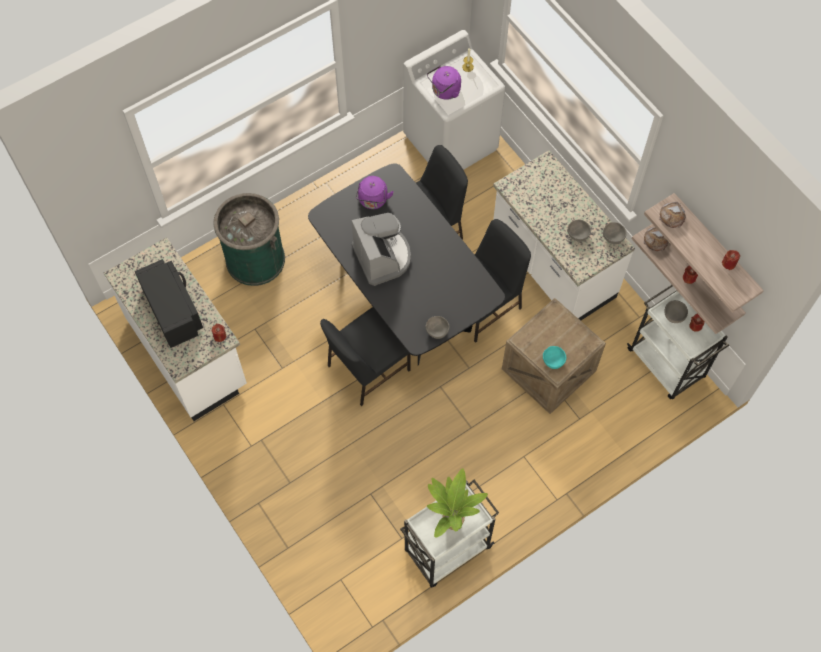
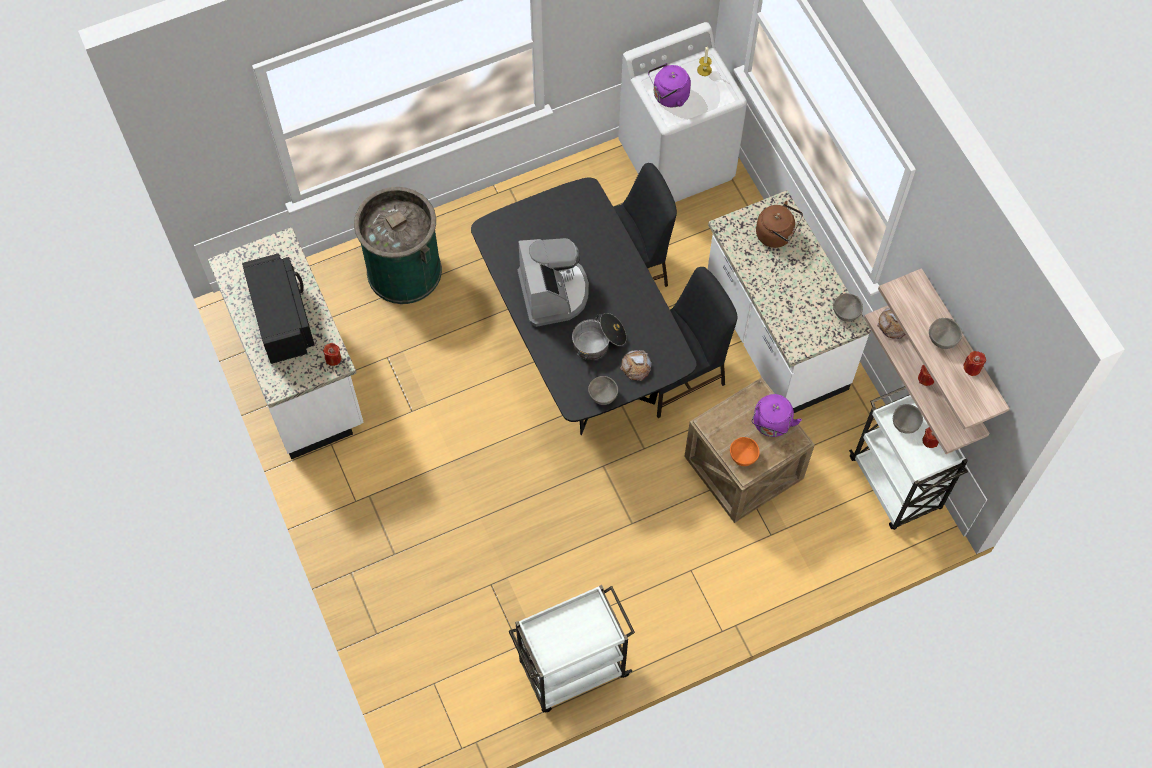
camera: 10 degrees right, 0 degrees up
(367, 368) = (516, 428): black chair -> none
(373, 201) = (555, 221): purple kettle -> purple kettle (771, 425)
(425, 290) = (598, 342): none -> cooking pot
(450, 521) = (572, 633): potted plant -> none
(548, 186) = (776, 235): none -> brown kettle
(553, 361) = (743, 456): turquoise bowl -> orange bowl
(577, 235) = (802, 302): grey bowl -> grey bowl (942, 339)
(672, 216) = (912, 297): bread -> bread (636, 366)

